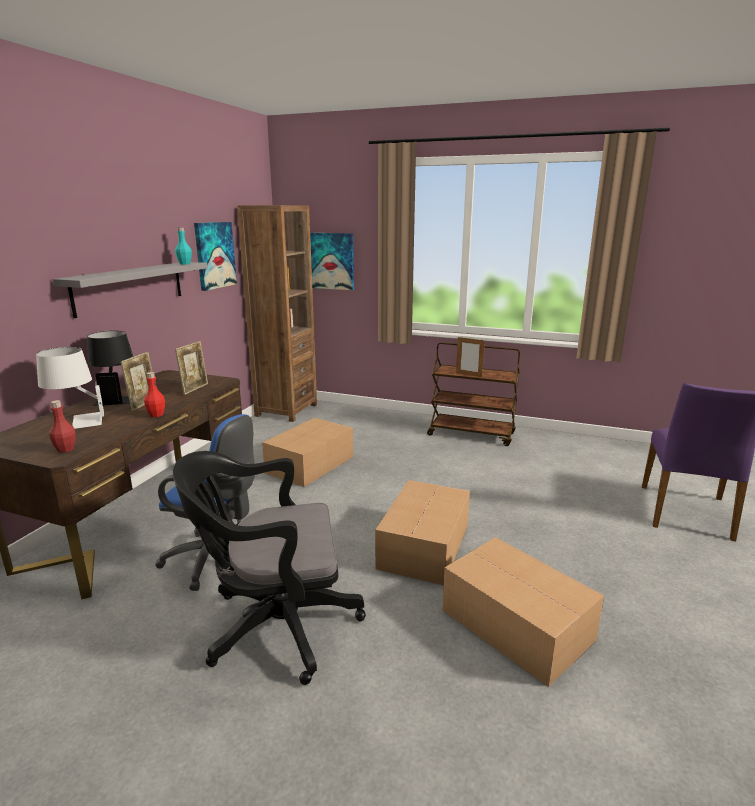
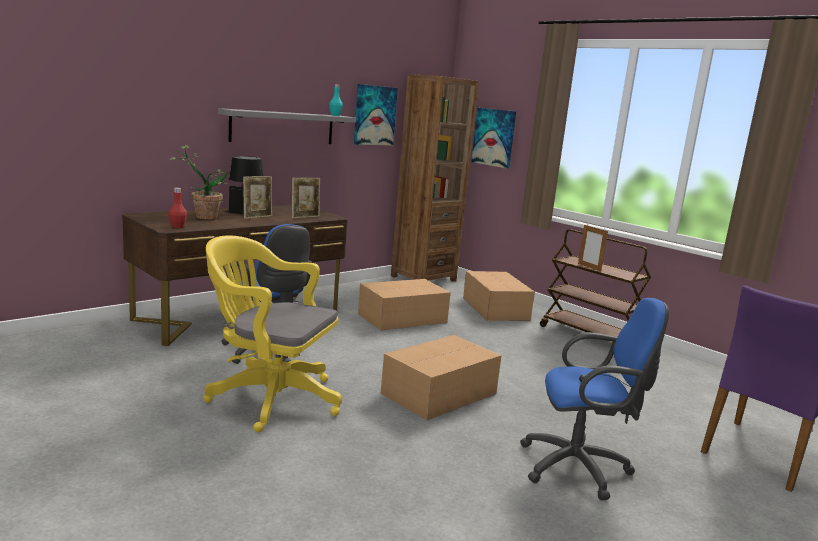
camera: 25 degrees right, 5 degrees down
(77, 421) = (202, 216): white table lamp -> potted plant
(156, 415) = (257, 224): red bottle -> none
(275, 626) = (269, 398): black office chair -> yellow office chair
(515, 623) = (459, 460): cardboard box -> cardboard box (495, 308)
(604, 585) = (580, 468): none -> blue office chair

